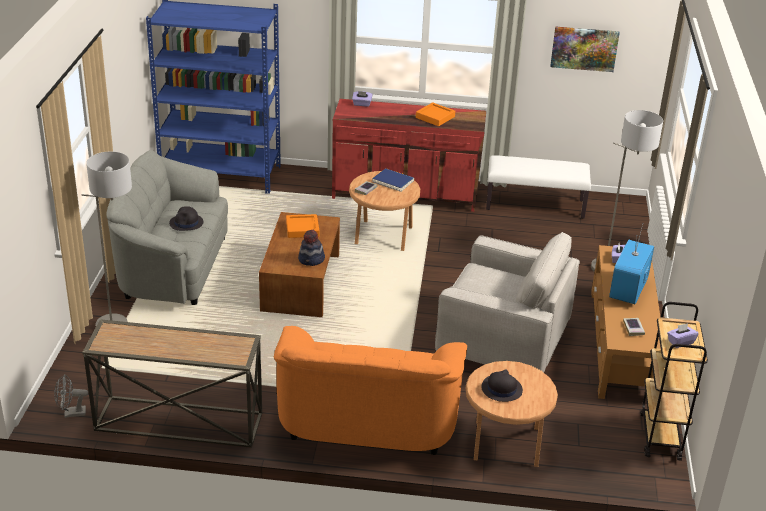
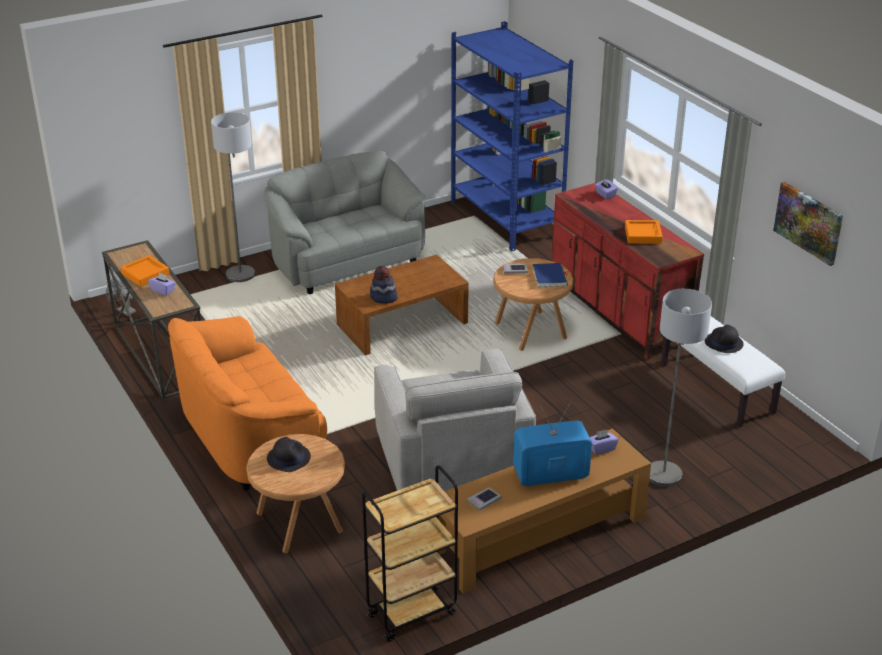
camera: 55 degrees right, 0 degrees up
(186, 223) = (353, 224): black hat -> black hat (723, 343)
(302, 229) = (424, 274): orange tray -> orange tray (145, 274)
(680, 342) = (405, 506): purple tissue box -> purple tissue box (163, 290)

